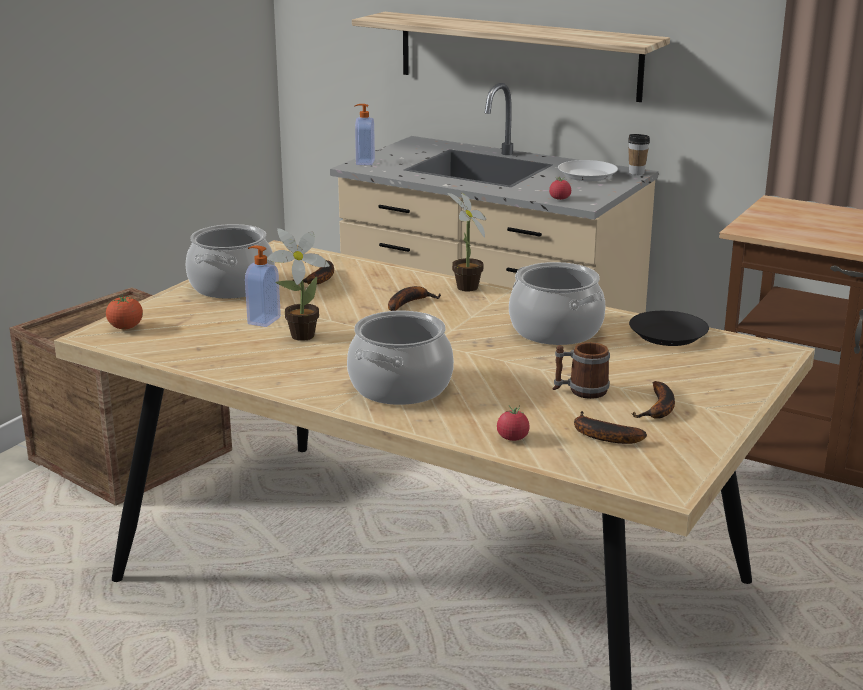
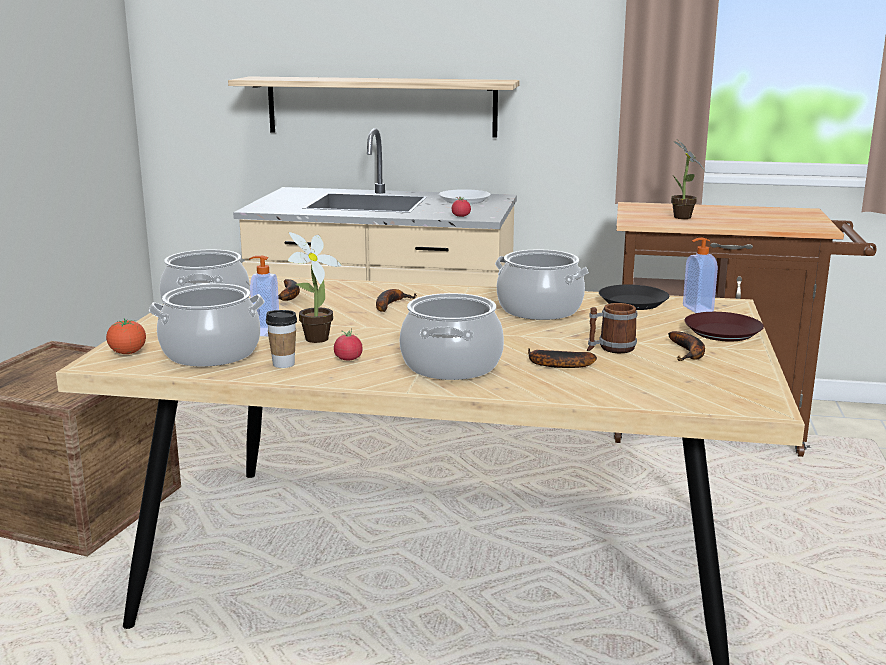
camera: 20 degrees left, 5 degrees down
(196, 338) = (211, 353): none -> cooking pot
(364, 162) = (260, 206): soap dispenser -> soap dispenser (696, 308)
(465, 289) = (429, 290): potted plant -> potted plant (682, 218)
(512, 438) = (594, 390): tomato -> tomato (348, 359)
(601, 436) = (666, 378): banana -> banana (555, 365)
(636, 173) = (501, 196): cup -> cup (283, 364)
(727, 388) = (722, 332): none -> brown plate

